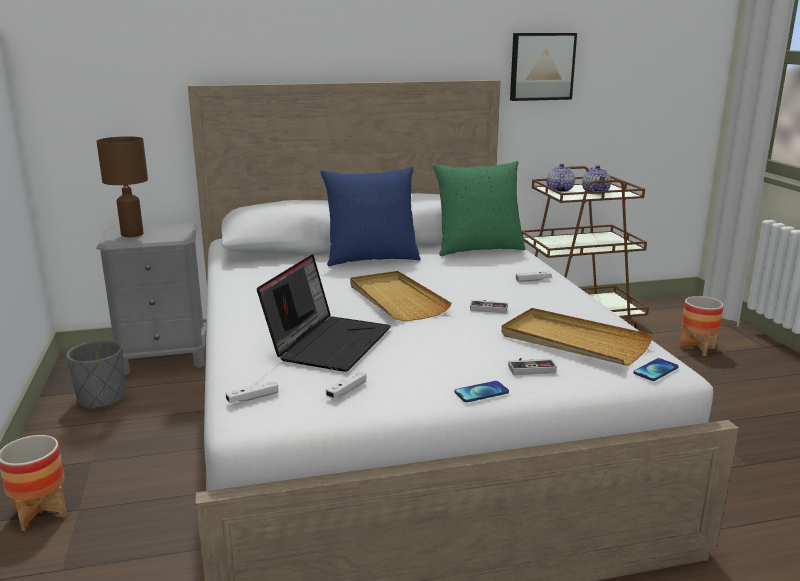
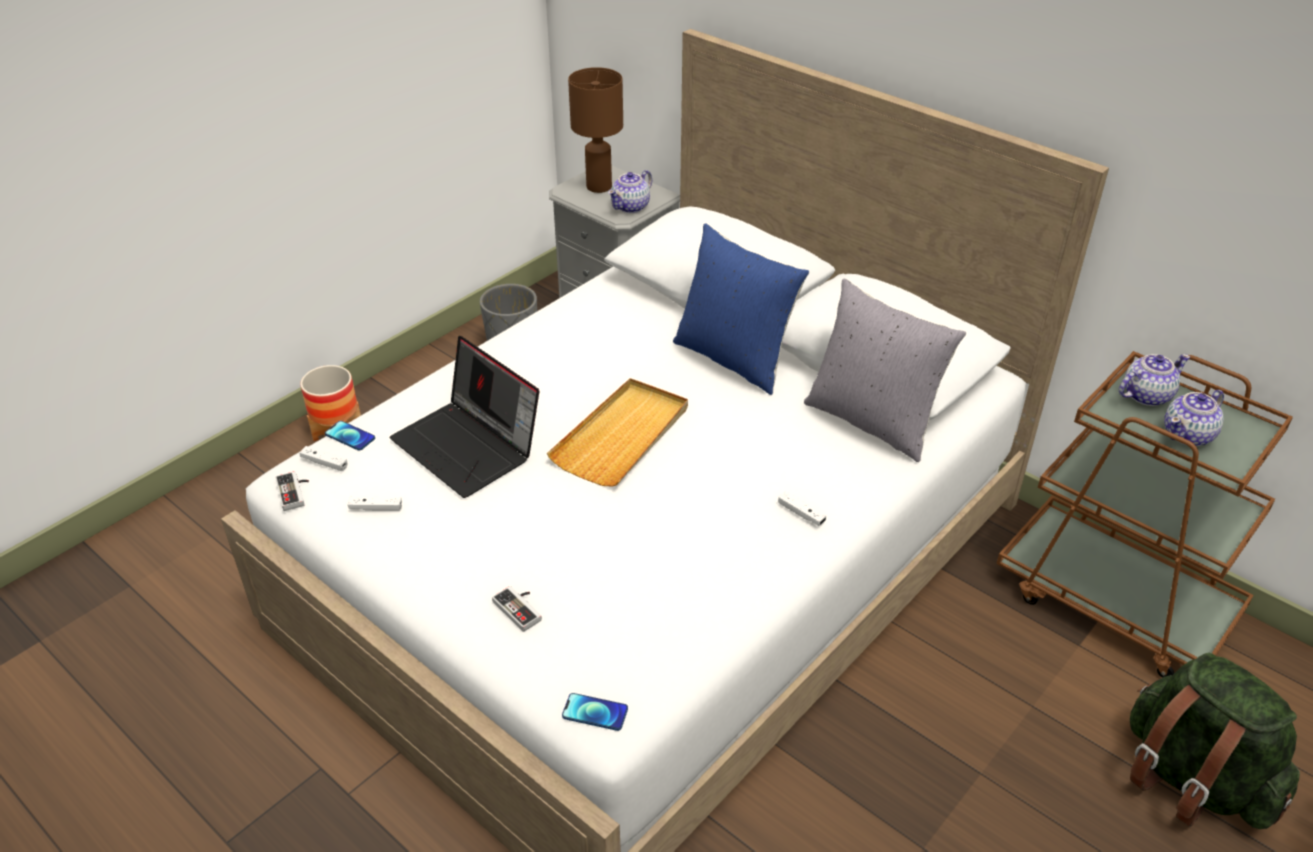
camera: 55 degrees right, 20 degrees up
(176, 233) = (631, 206): none -> teapot
(328, 342) = (469, 447): laptop -> laptop turned 60 degrees clockwise
(478, 249) = (872, 421): green pillow -> grey pillow
(481, 392) = (435, 595): phone -> phone (350, 436)
(489, 307) = (666, 514): game controller -> game controller (295, 492)
(541, 66) = (1209, 172): picture -> none
(573, 341) = (623, 617): beige tray -> none
(697, 348) = (1192, 779): planter -> green backpack

